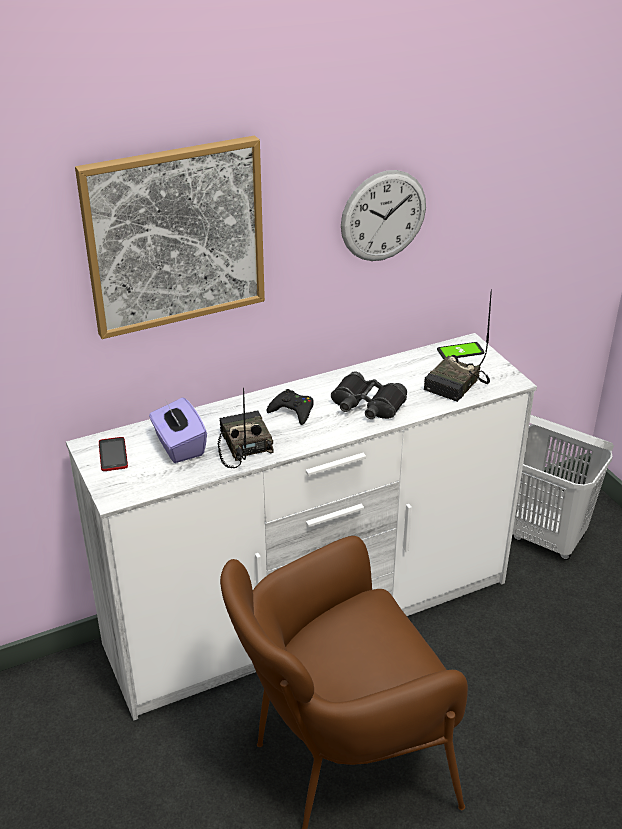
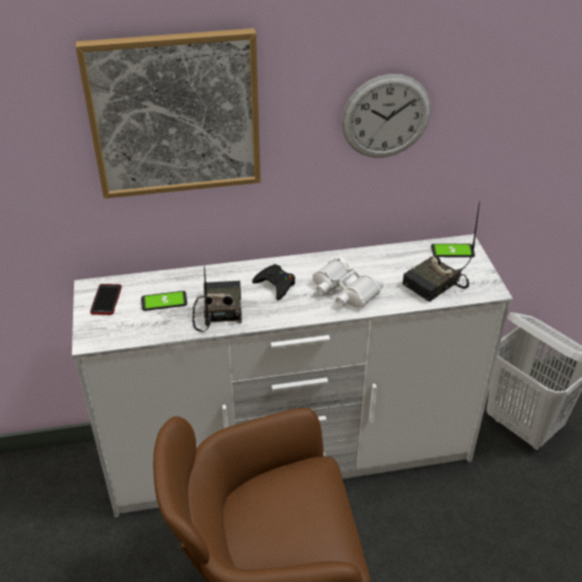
camera: 15 degrees right, 5 degrees up
(179, 446) = (164, 301): purple tissue box -> phone
(367, 405) = (344, 291): black binoculars -> white binoculars

